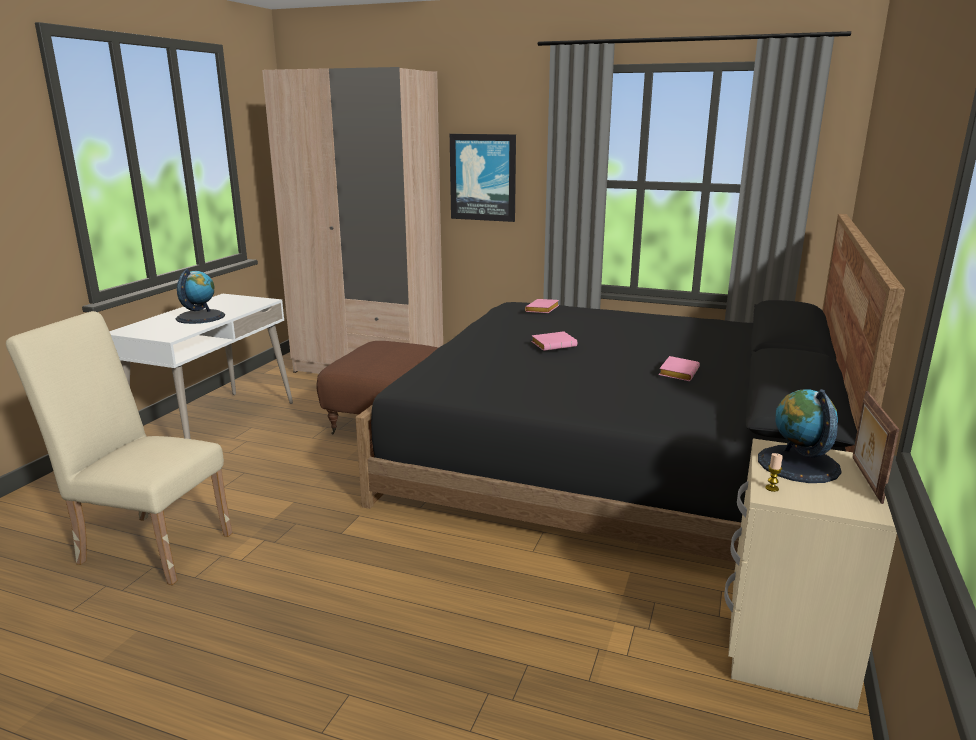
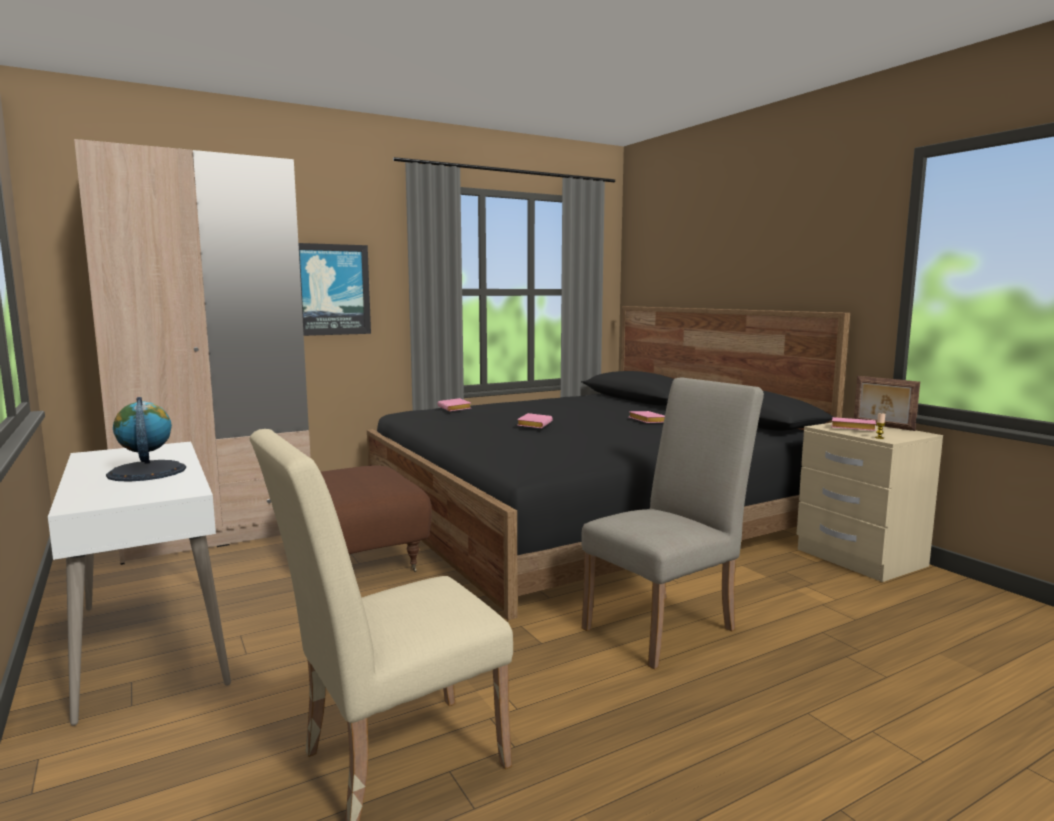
camera: 50 degrees left, 10 degrees down
(434, 575) = (667, 626): none -> beige chair
(798, 464) = (851, 428): globe -> pink book

